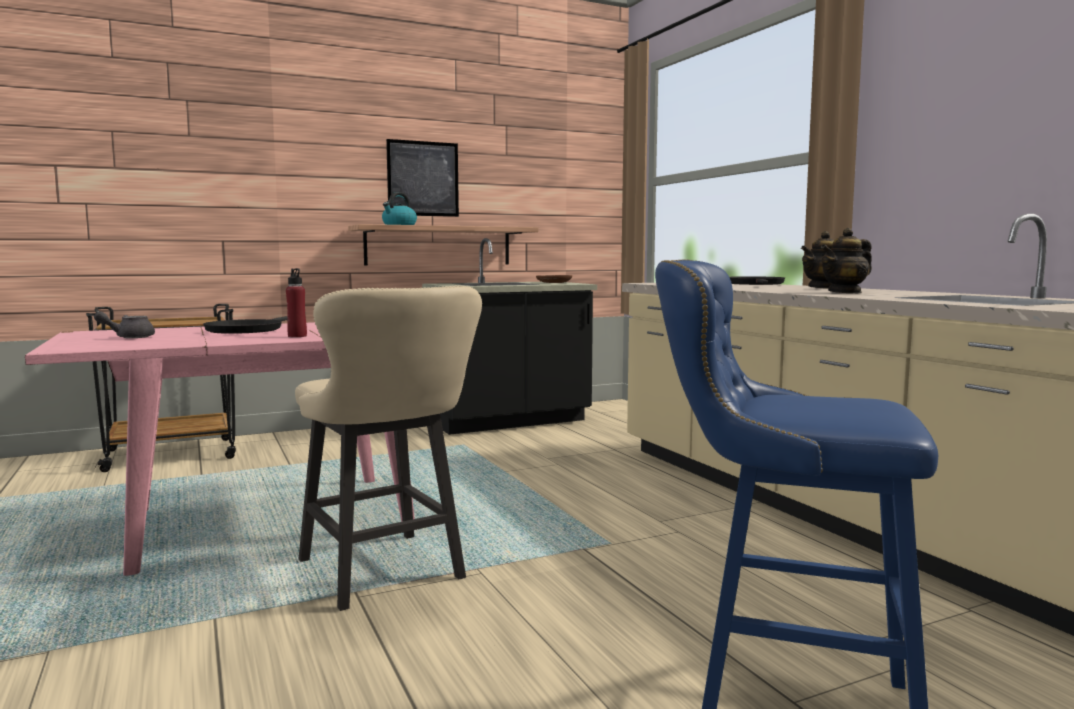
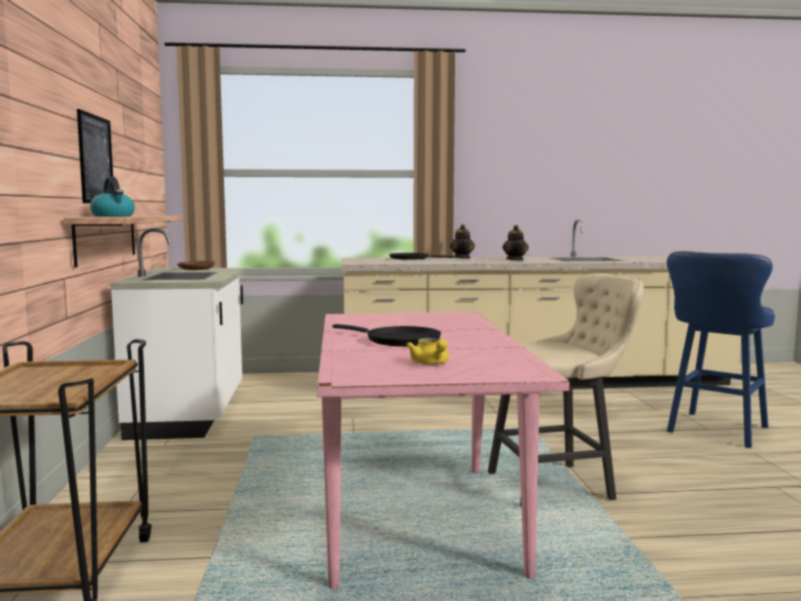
camera: 70 degrees left, 0 degrees up
(129, 337) = (431, 363): grey teapot -> yellow teapot
(297, 336) = (465, 332): red bottle -> none
(509, 421) = (191, 414): black counter -> white counter

